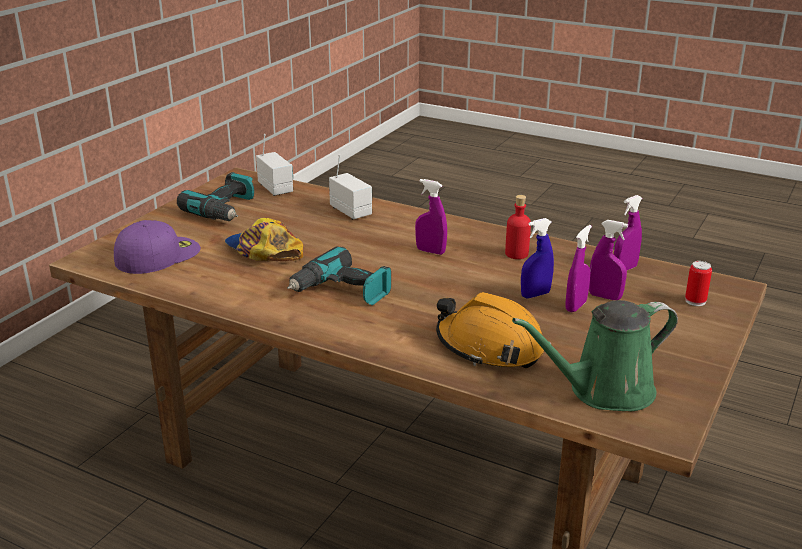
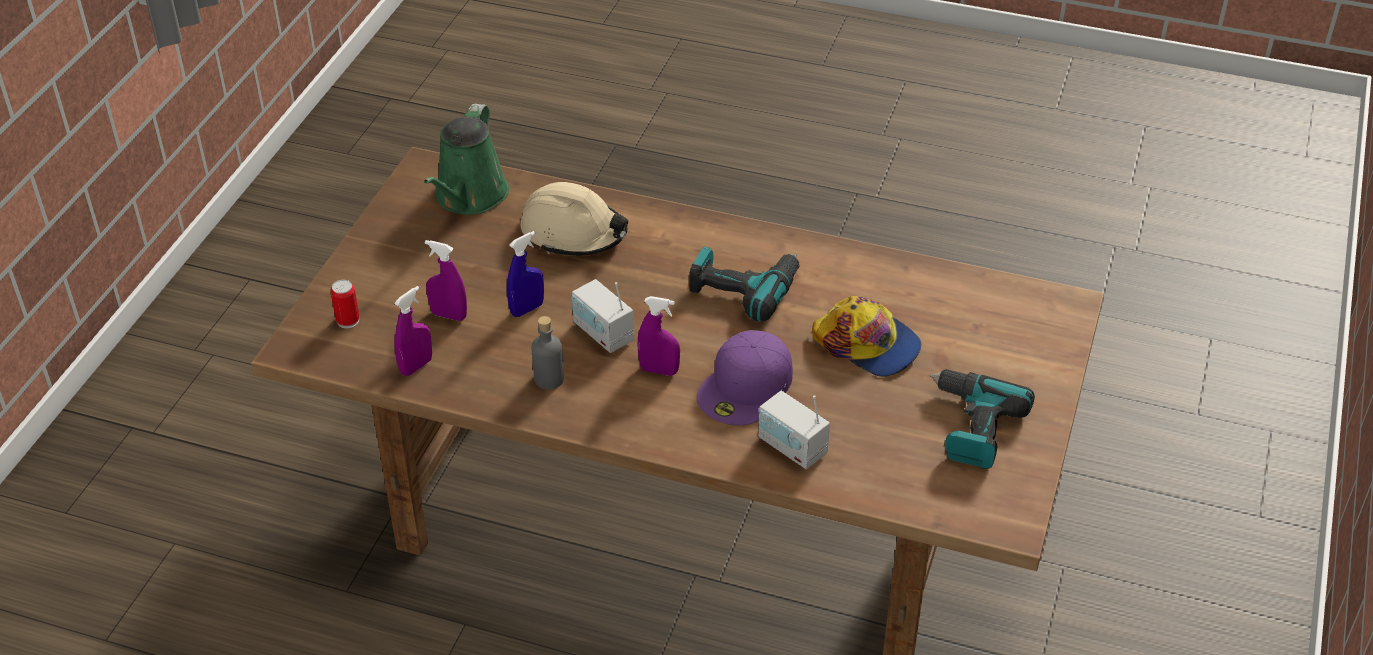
camera: 170 degrees right, 15 degrees up
(158, 254) = (991, 323): purple cap -> purple cap (746, 387)
(276, 188) = (933, 496): radio -> radio (603, 333)
(489, 347) = (573, 233): orange hard hat -> beige hard hat
(516, 254) = (549, 379): red bottle -> grey bottle
(576, 306) = (483, 297): purple spray bottle -> none
(604, 391) = (469, 197): green watering can -> green watering can turned 135 degrees clockwise

